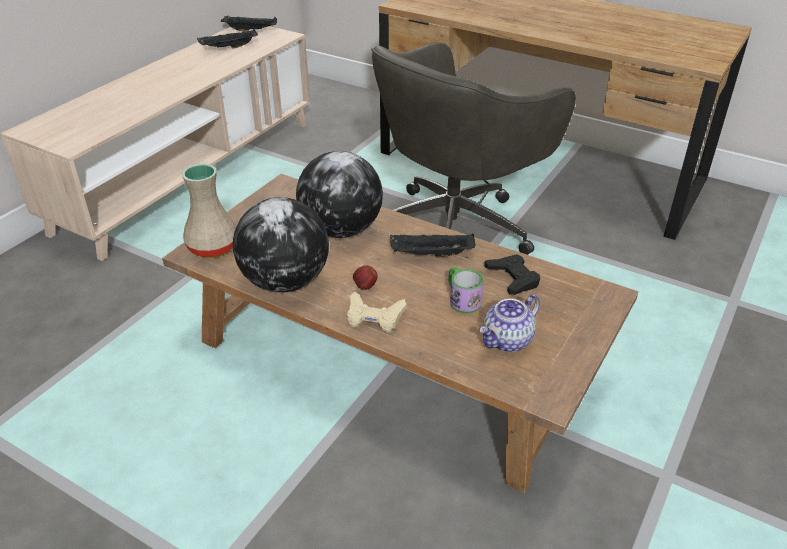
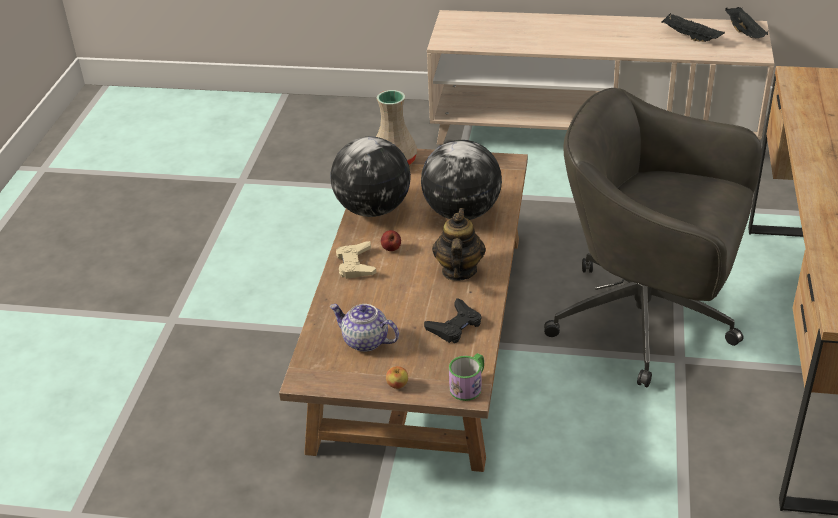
camera: 70 degrees right, 0 degrees up
(431, 255) = (458, 271): black tray -> teapot
(462, 299) = (406, 303): mug -> mug (469, 385)
(585, 335) = (397, 385): none -> apple

